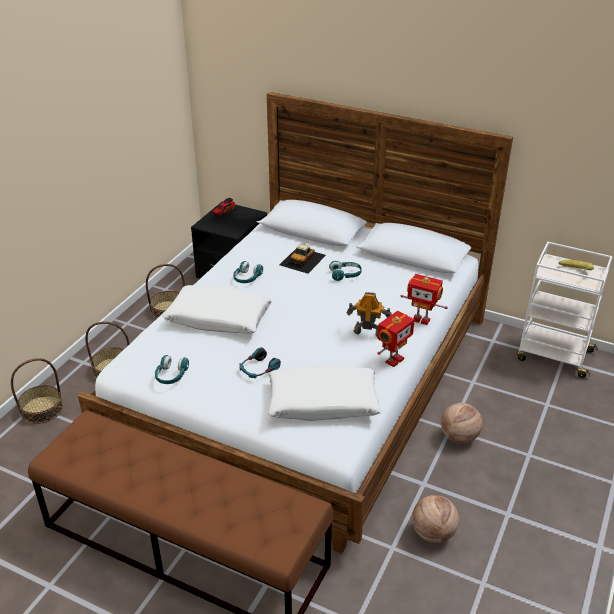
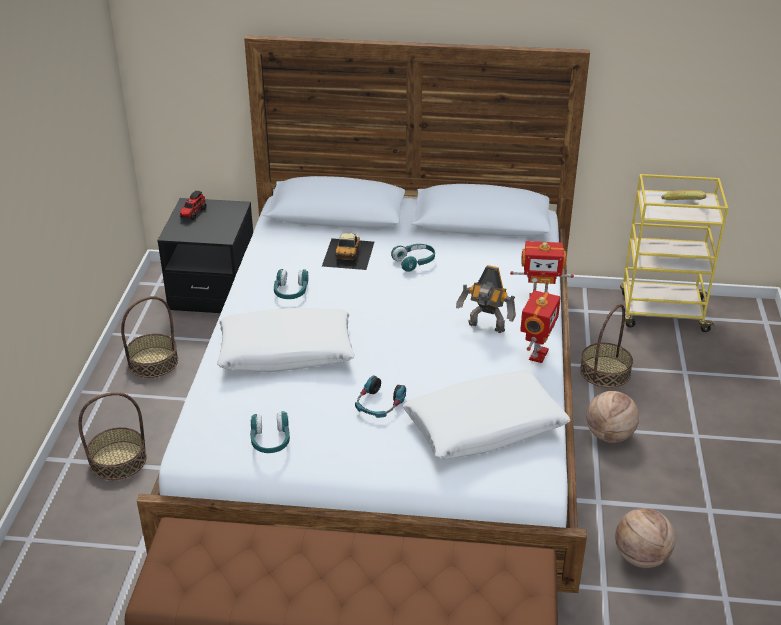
camera: 20 degrees left, 0 degrees up
(42, 409) = (44, 540): basket -> basket (605, 371)
(368, 332) = (486, 328): toy robot -> toy robot turned 150 degrees counterclockwise
(553, 355) = (661, 312): white cart -> yellow cart

